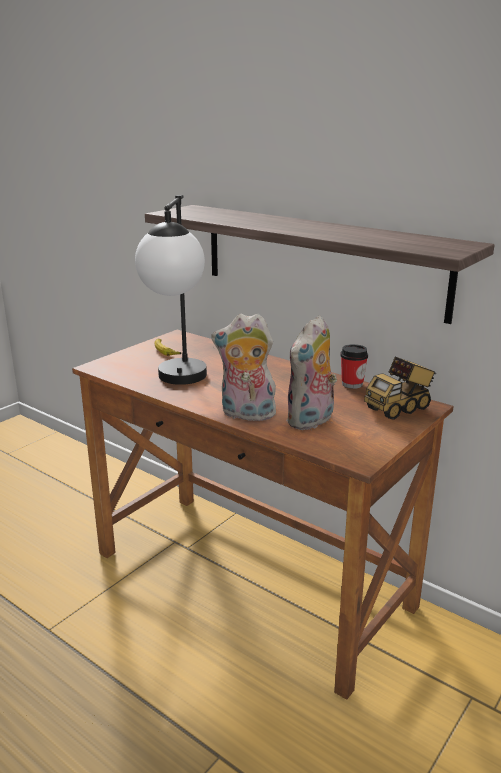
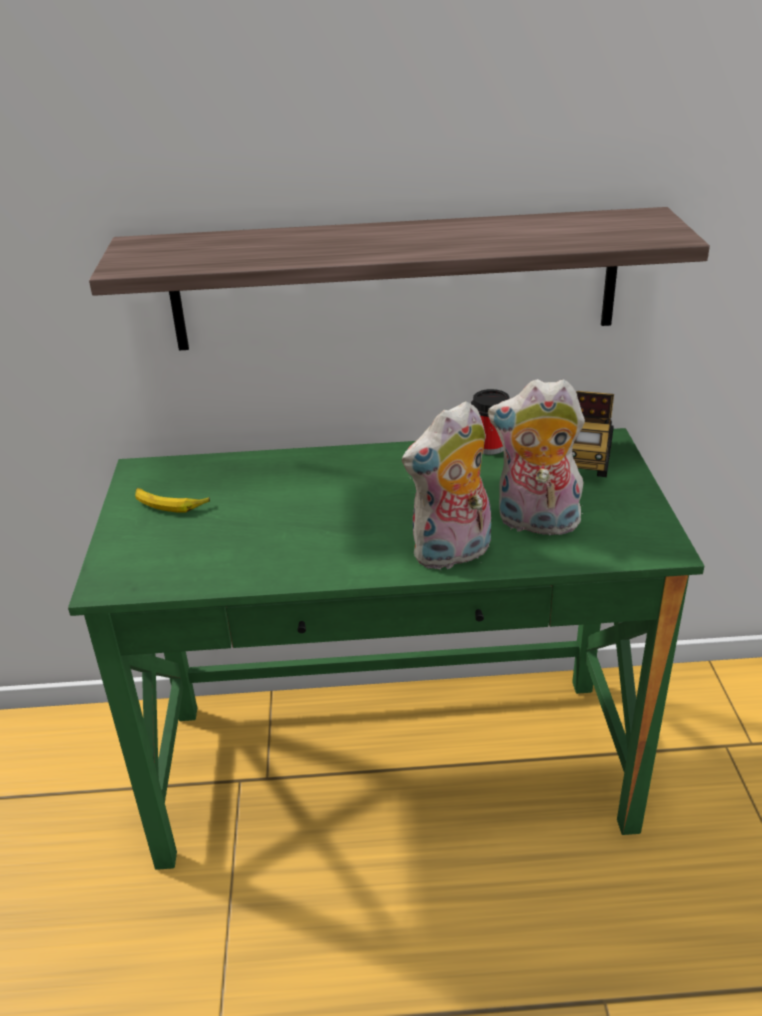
camera: 40 degrees left, 10 degrees up
(179, 383) = (284, 549): table lamp -> none
(251, 579) = (392, 765): brown desk -> green desk
(311, 421) = (535, 523): plush toy -> plush toy turned 105 degrees clockwise

